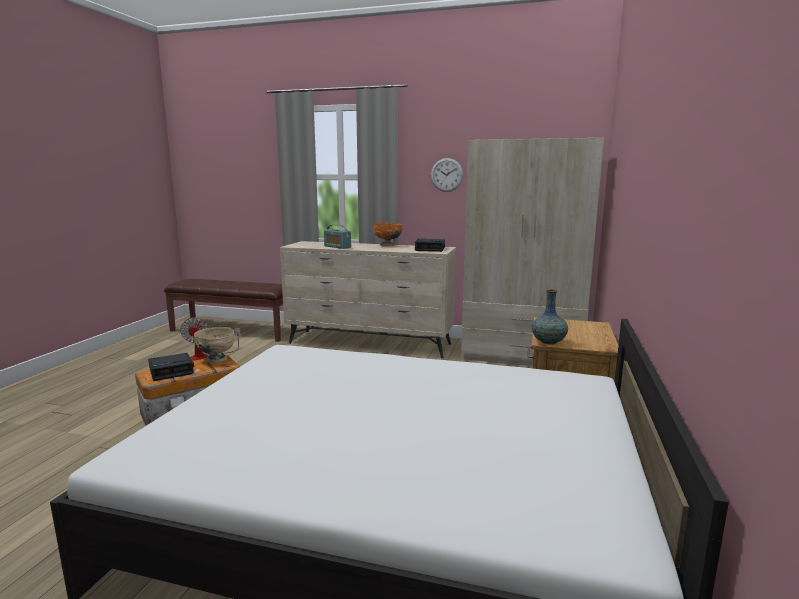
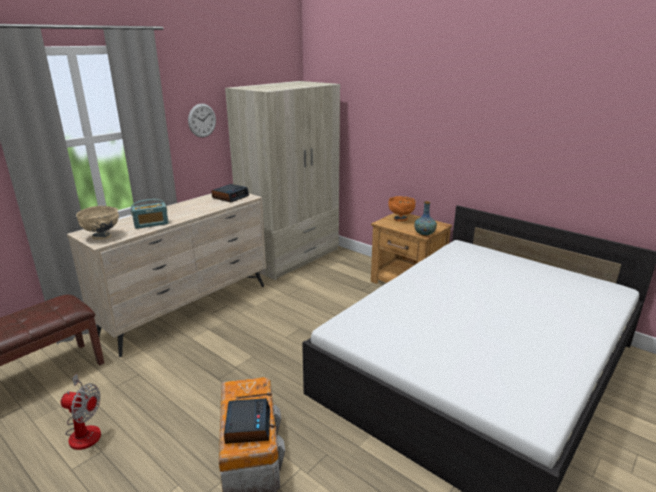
camera: 65 degrees left, 10 degrees up
(216, 359) = (237, 389): beige bowl -> beige bowl (102, 237)
(387, 245) = (181, 205): orange bowl -> orange bowl (401, 219)

